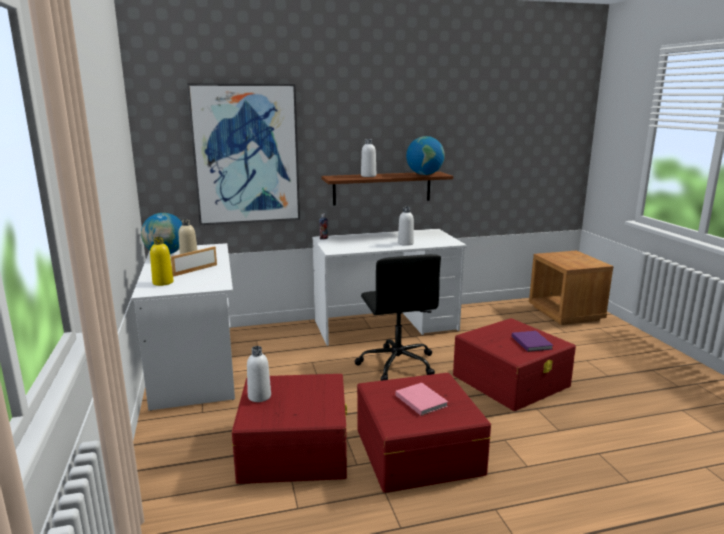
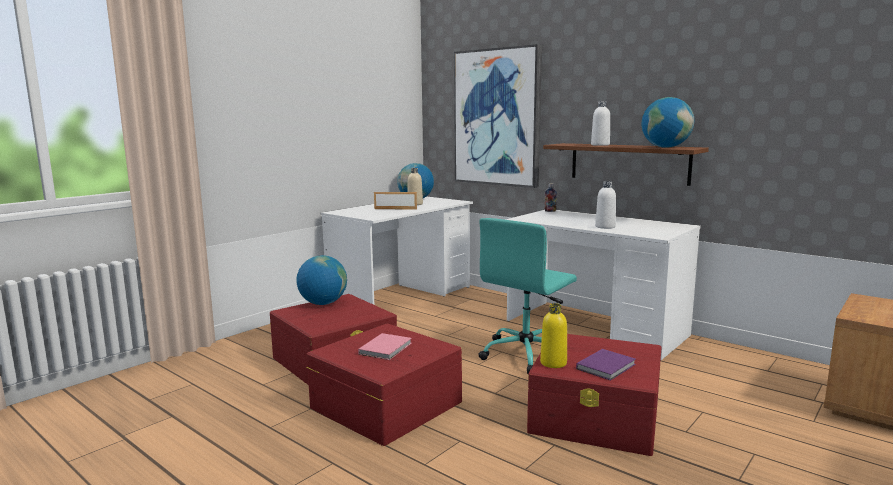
camera: 55 degrees right, 5 degrees down
(163, 282) = (358, 210): yellow bottle -> yellow bottle (553, 363)
(259, 396) = (323, 303): white bottle -> globe
(397, 364) = (526, 354): black office chair -> turquoise office chair

